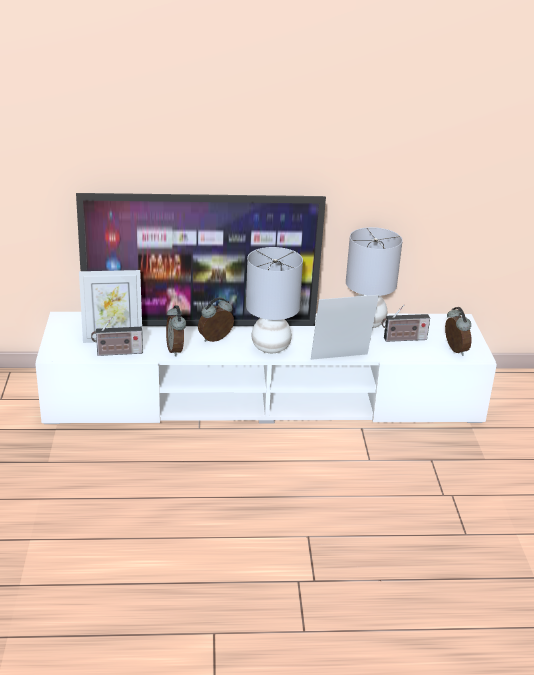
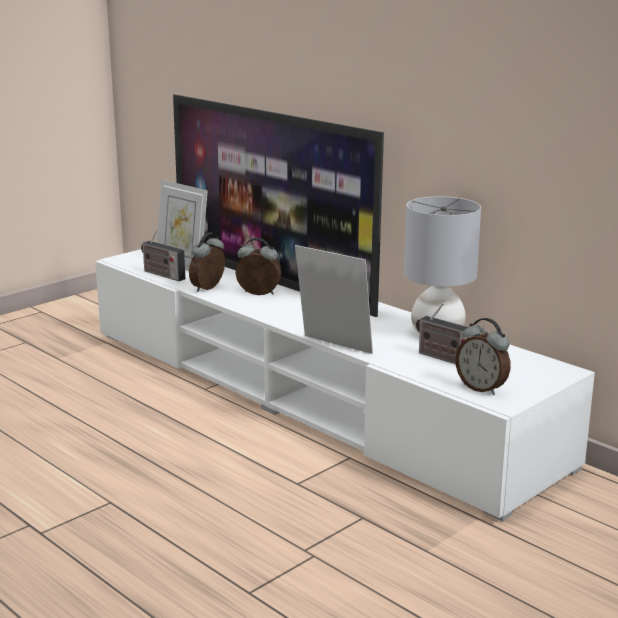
camera: 50 degrees right, 10 degrees down
(270, 347) = (292, 315): grey table lamp -> none
(454, 350) = (482, 388): alarm clock -> alarm clock turned 105 degrees clockwise

